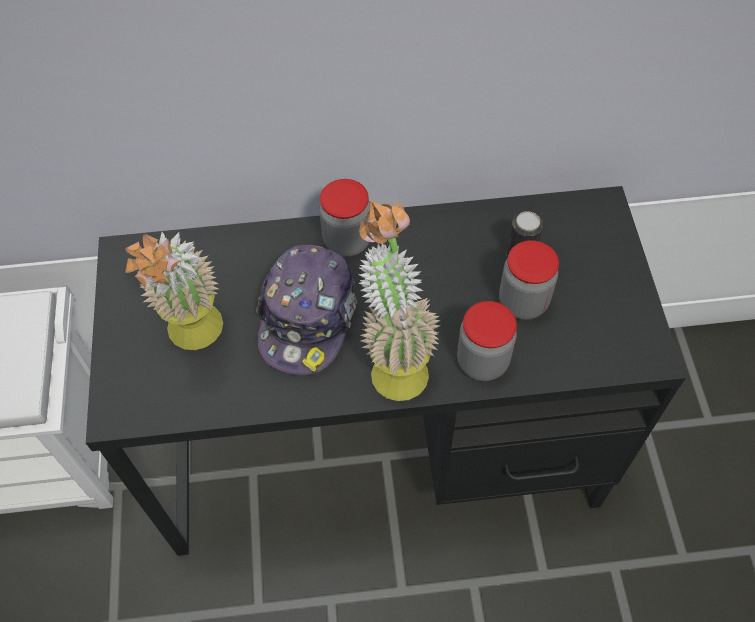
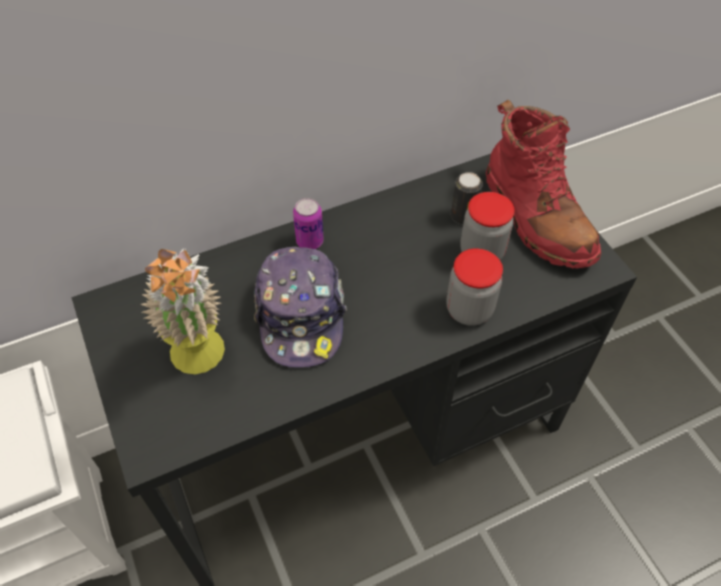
camera: 20 degrees left, 5 degrees down
(347, 241) = (310, 242): jar -> can
(394, 362) = (393, 331): potted plant -> none
(601, 278) = (536, 217): none -> red boot

